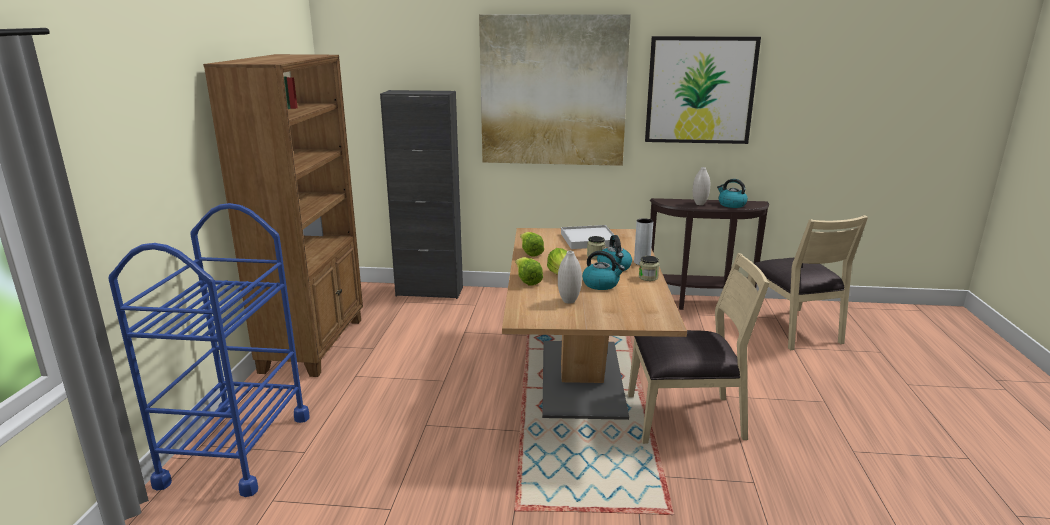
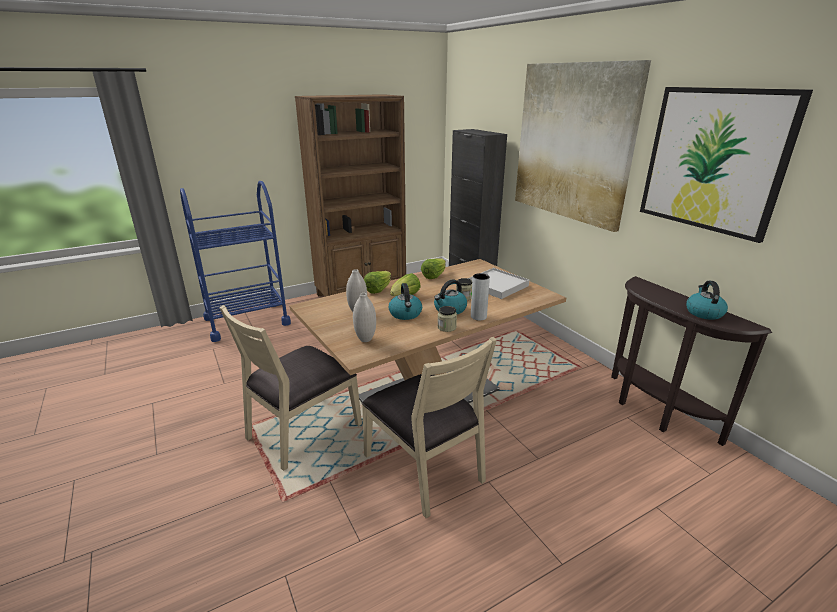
camera: 55 degrees right, 5 degrees up
(699, 204) = (667, 298): white vase -> white vase (365, 339)
(793, 329) = (704, 495): beige chair -> beige chair (302, 430)

